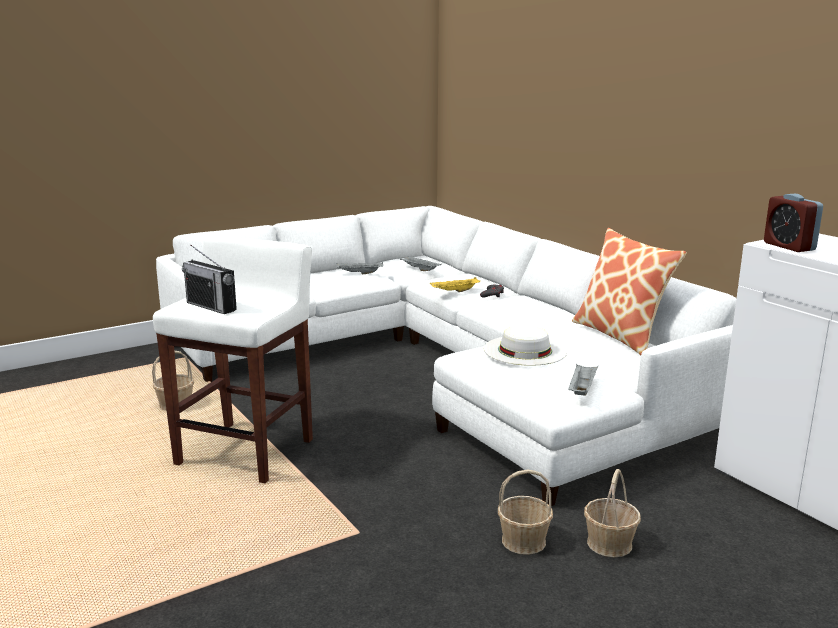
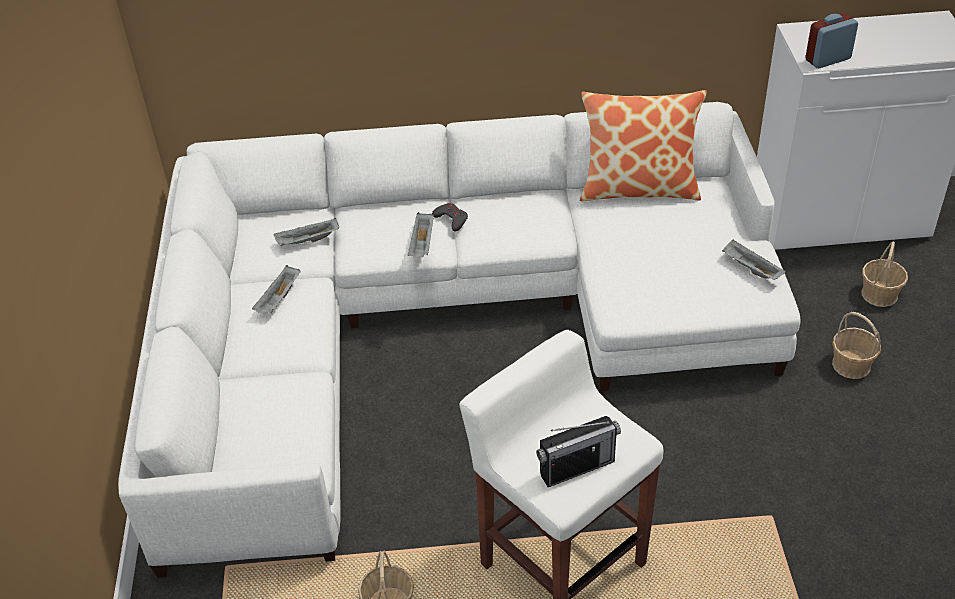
camera: 60 degrees left, 25 degrees up
(454, 292) = (422, 244): yellow tray -> grey tray
(524, 350) = (644, 265): white hat -> none
(524, 541) = (828, 413): basket -> basket (879, 294)
(789, 246) = (827, 59): alarm clock -> alarm clock turned 150 degrees clockwise

